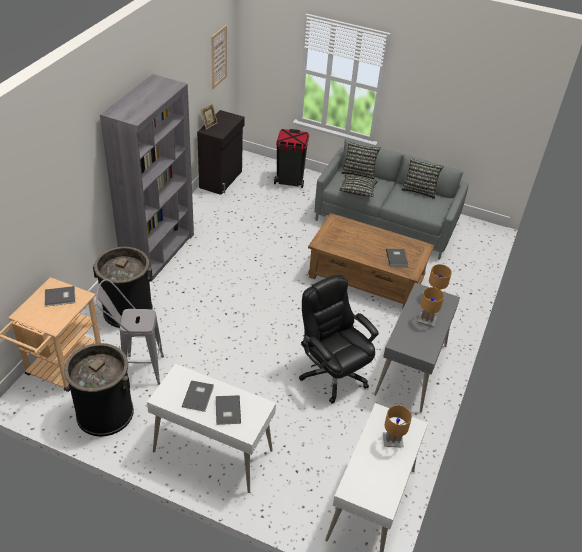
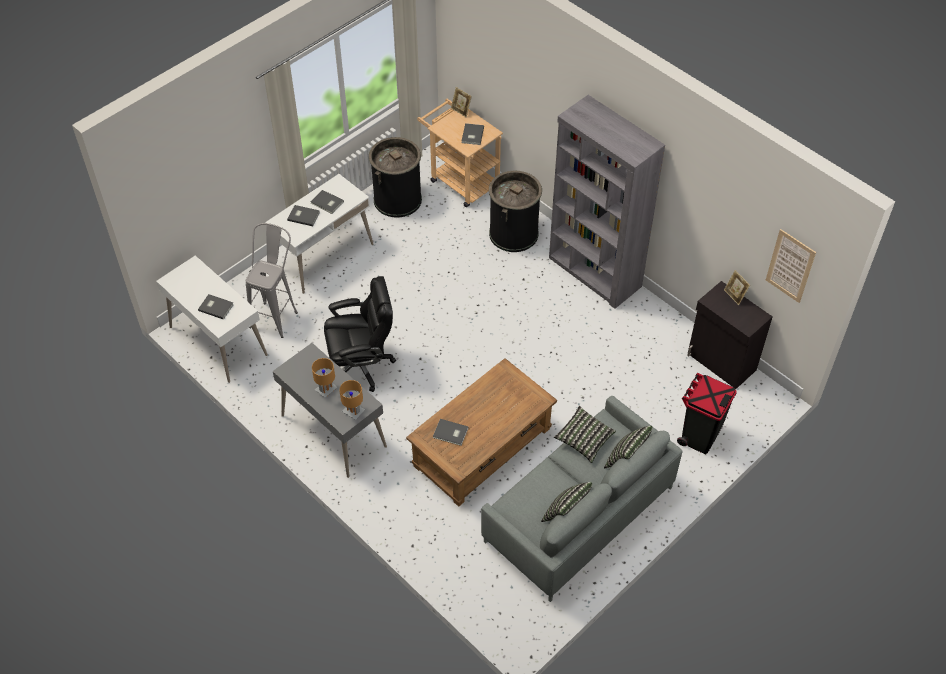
camera: 115 degrees right, 10 degrees up
(21, 314) = (461, 111): none -> picture frame
(136, 369) = (435, 226): grey stool -> grey stool (277, 314)
(392, 441) = (216, 307): brown table lamp -> grey book

